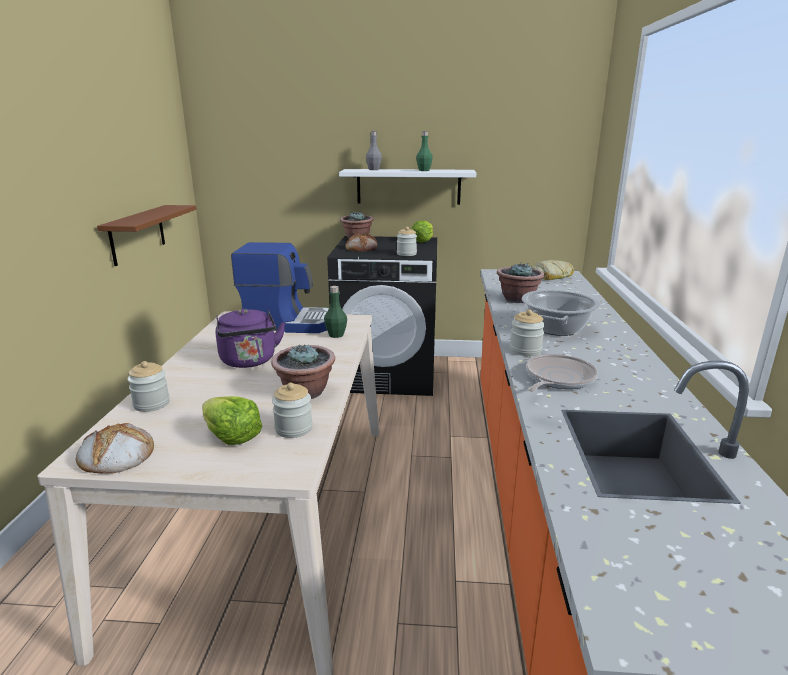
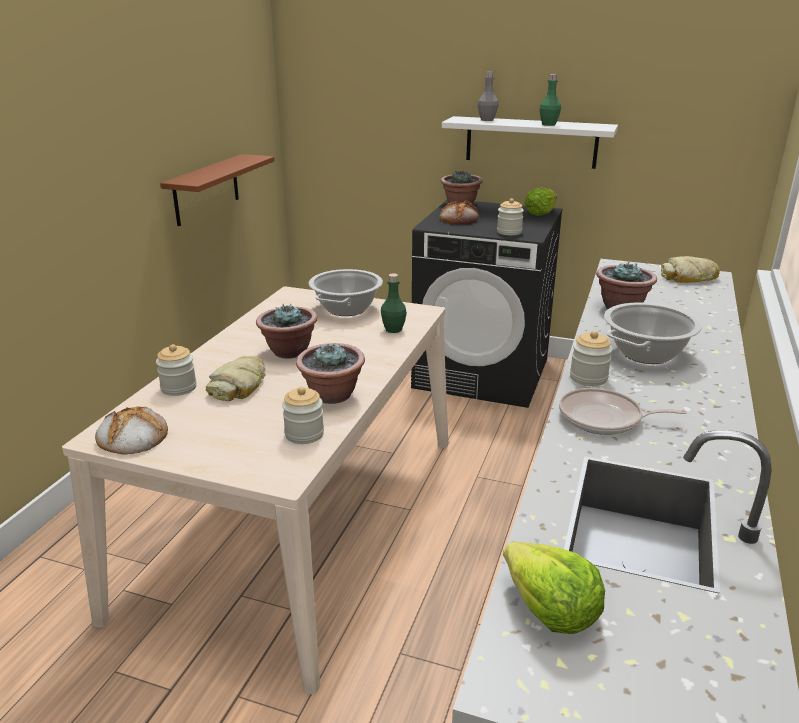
camera: 15 degrees right, 5 degrees up
(213, 395) = (239, 386): none -> bread
(232, 436) = (242, 433): lettuce -> lettuce (549, 609)
(249, 361) = (289, 351): purple kettle -> potted plant
(287, 323) = (346, 308): coffee machine -> cooking pot
(557, 378) = (604, 418): frying pan -> frying pan turned 135 degrees counterclockwise

